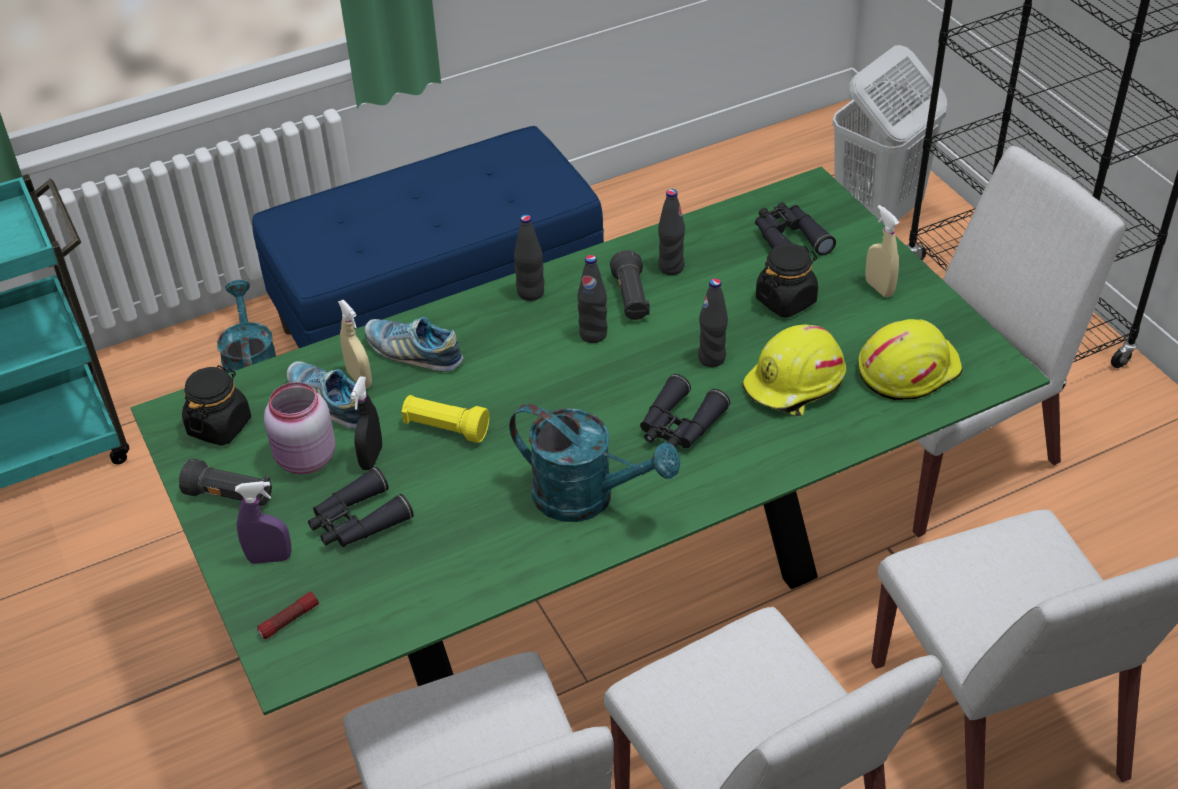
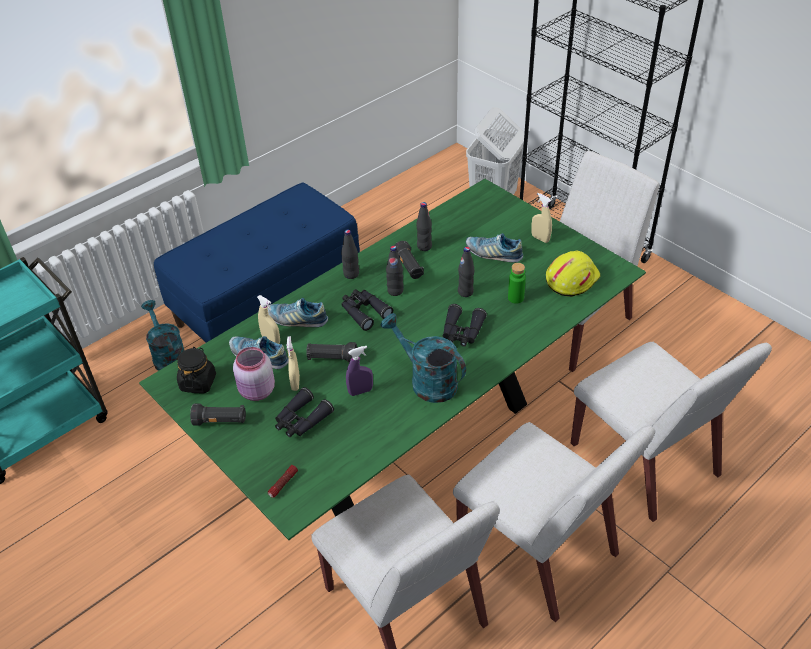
camera: 15 degrees left, 0 degrees up
(270, 558) = (258, 451): purple spray bottle -> purple spray bottle (360, 391)
(371, 458) = (295, 383): black spray bottle -> beige spray bottle
(445, 428) = (332, 358): yellow flashlight -> black flashlight
(587, 498) = (426, 381): turquoise watering can -> turquoise watering can turned 150 degrees counterclockwise
(786, 300) = (493, 253): black jar -> shoe
(789, 239) = (482, 220): black binoculars -> black binoculars (364, 312)
(795, 384) = (515, 298): yellow hard hat -> green bottle

